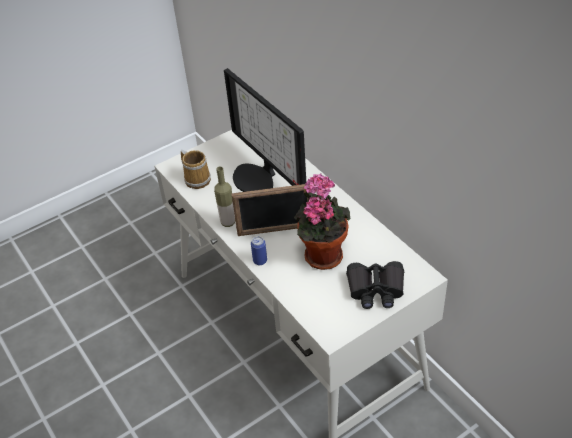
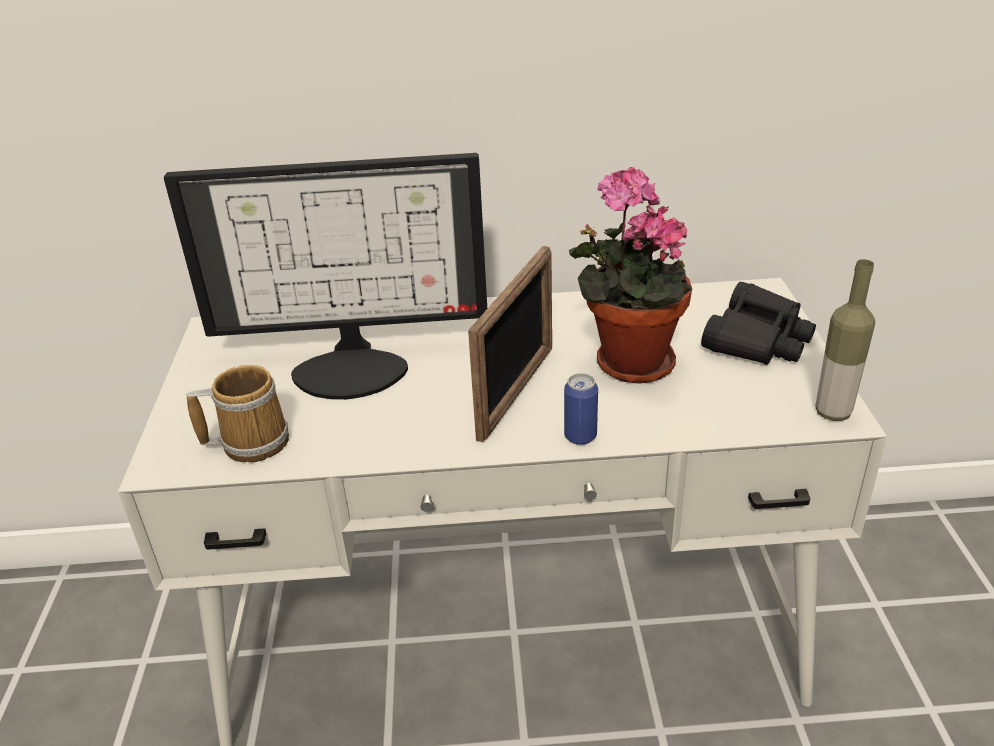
camera: 60 degrees left, 10 degrees down
(228, 222) = (430, 442): bottle -> bottle (833, 412)

